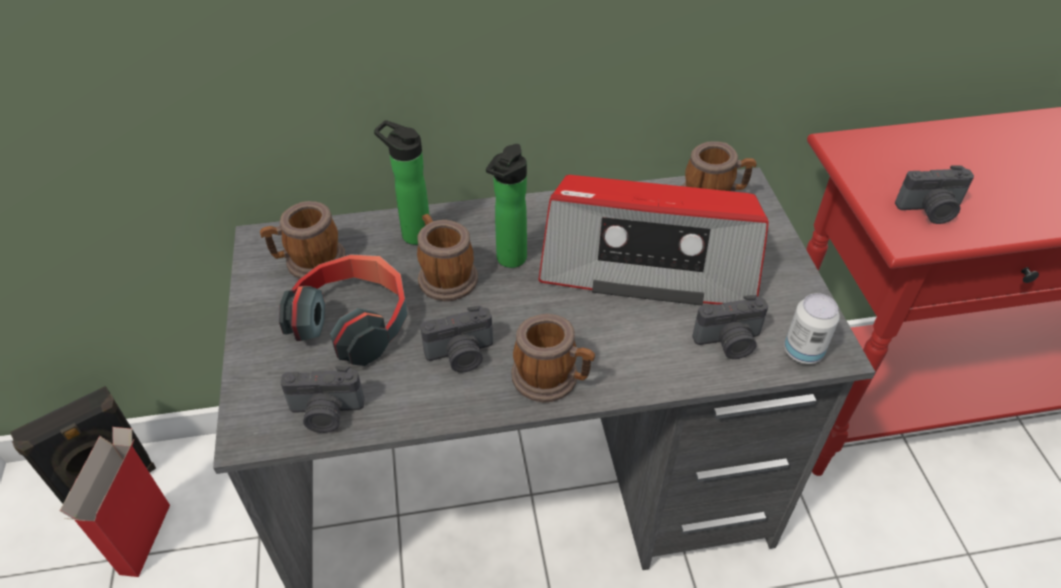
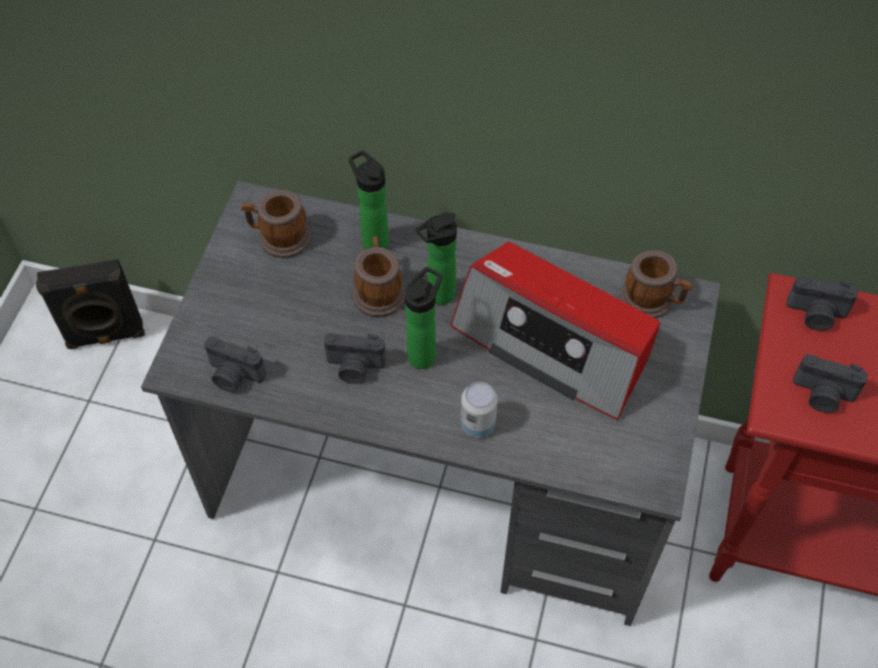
camera: 25 degrees right, 10 degrees up
(146, 537) = (117, 392): cardboard box -> none
(354, 321) = (289, 305): headphones -> none
(527, 316) = (424, 354): none -> bottle
(552, 378) = (413, 415): mug -> none
(729, 343) = (574, 442): camera -> camera (816, 315)
(803, 351) = (631, 475): can -> can (478, 424)

